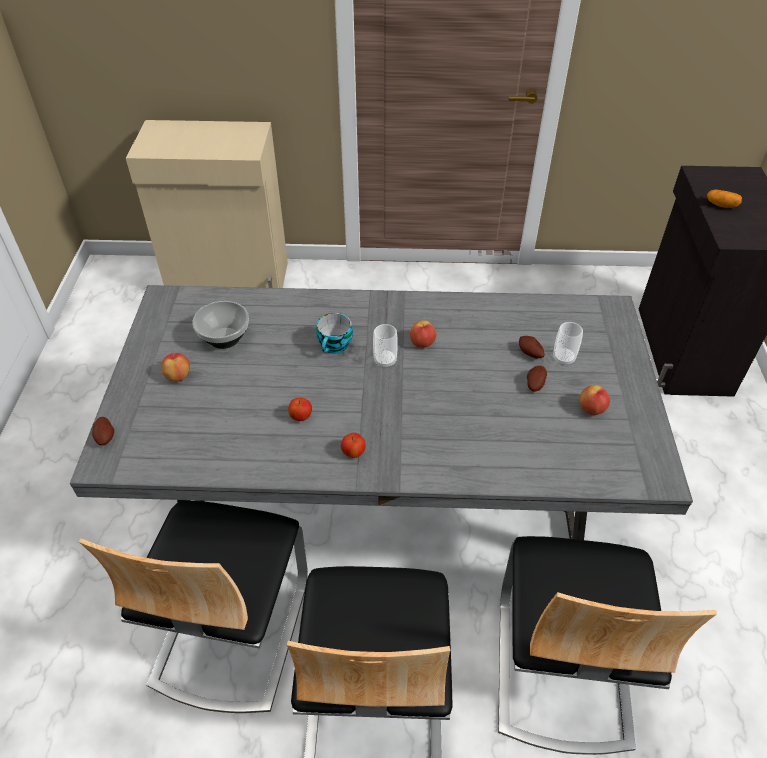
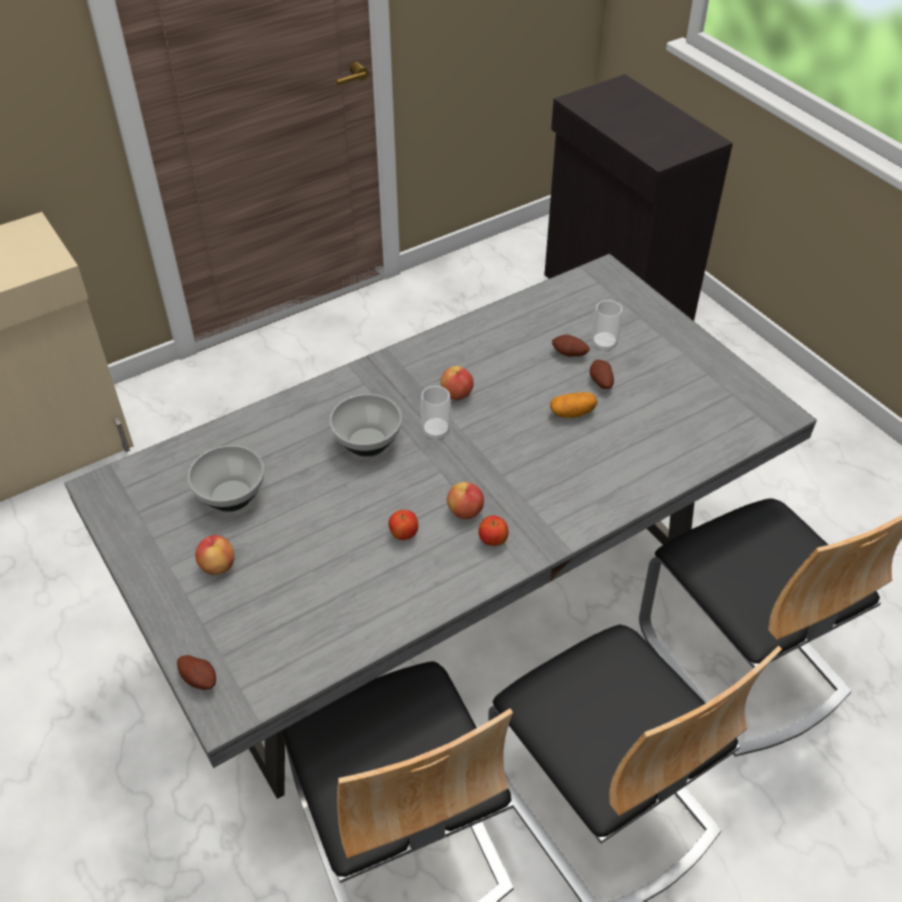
camera: 35 degrees left, 0 degrees up
(335, 346) = (368, 442): cup -> bowl
(591, 409) = (670, 380): apple -> apple (465, 511)
(721, 205) = (624, 127): potato -> potato (572, 413)

